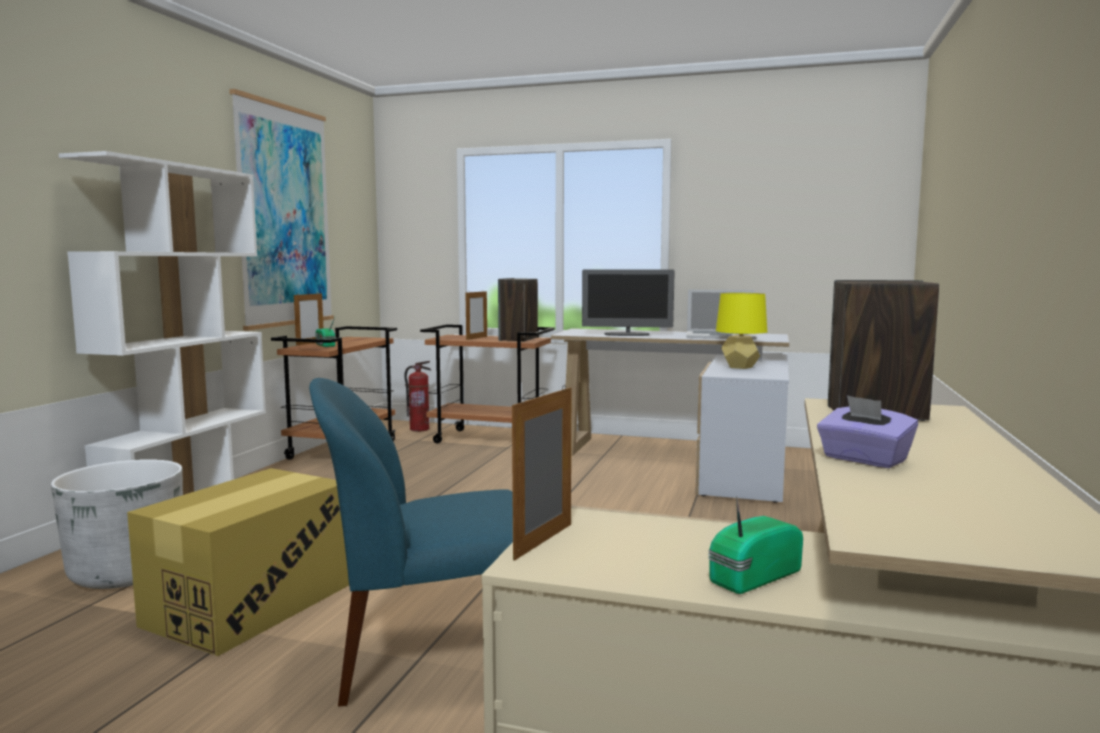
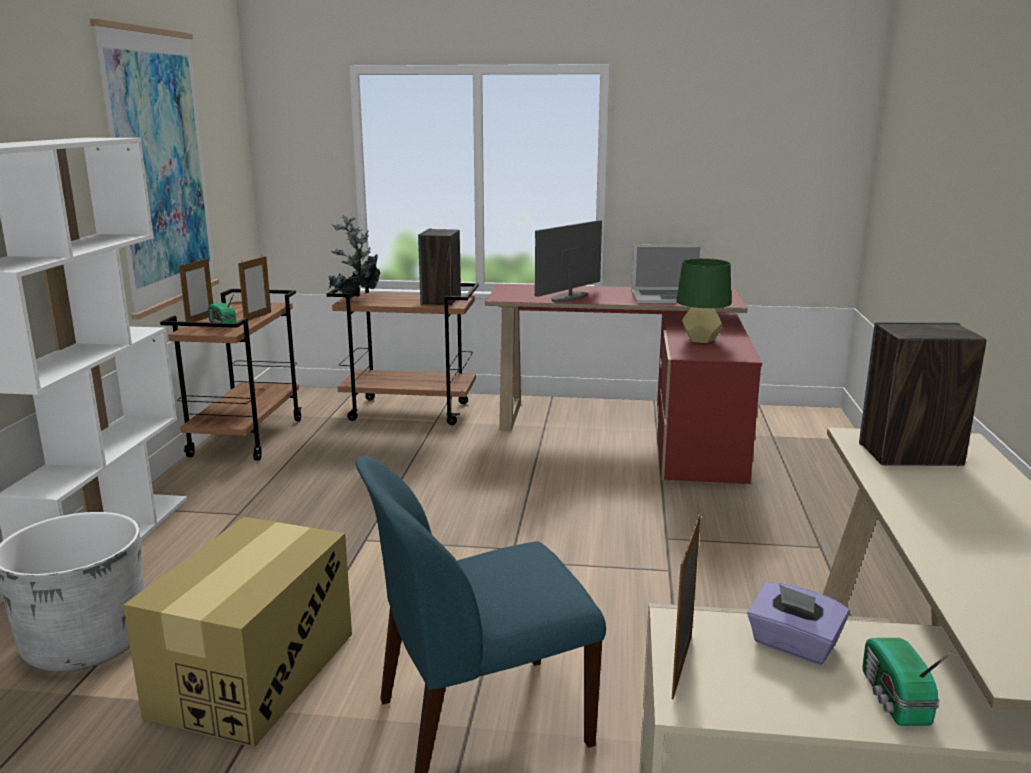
camera: 10 degrees left, 10 degrees up
(419, 429) = (322, 399): fire extinguisher -> none
(447, 337) = (356, 299): none -> potted plant
(476, 338) = (391, 299): picture frame -> picture frame (257, 317)
(627, 335) = (569, 297): monitor -> monitor turned 135 degrees clockwise
(687, 461) = (634, 431): white desk -> red desk
(740, 367) = (701, 340): yellow table lamp -> green table lamp
(751, 577) = (894, 699): radio -> radio turned 45 degrees counterclockwise
(863, 459) = (943, 543): purple tissue box -> purple tissue box (793, 645)

